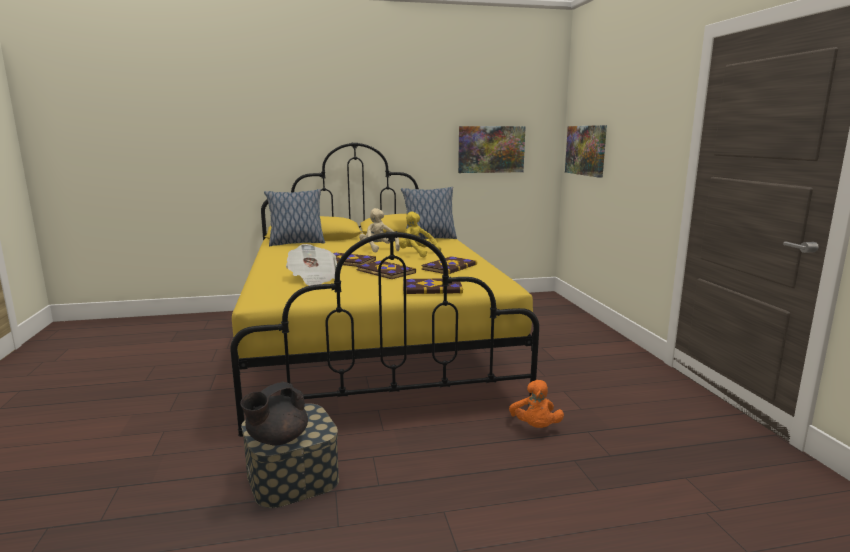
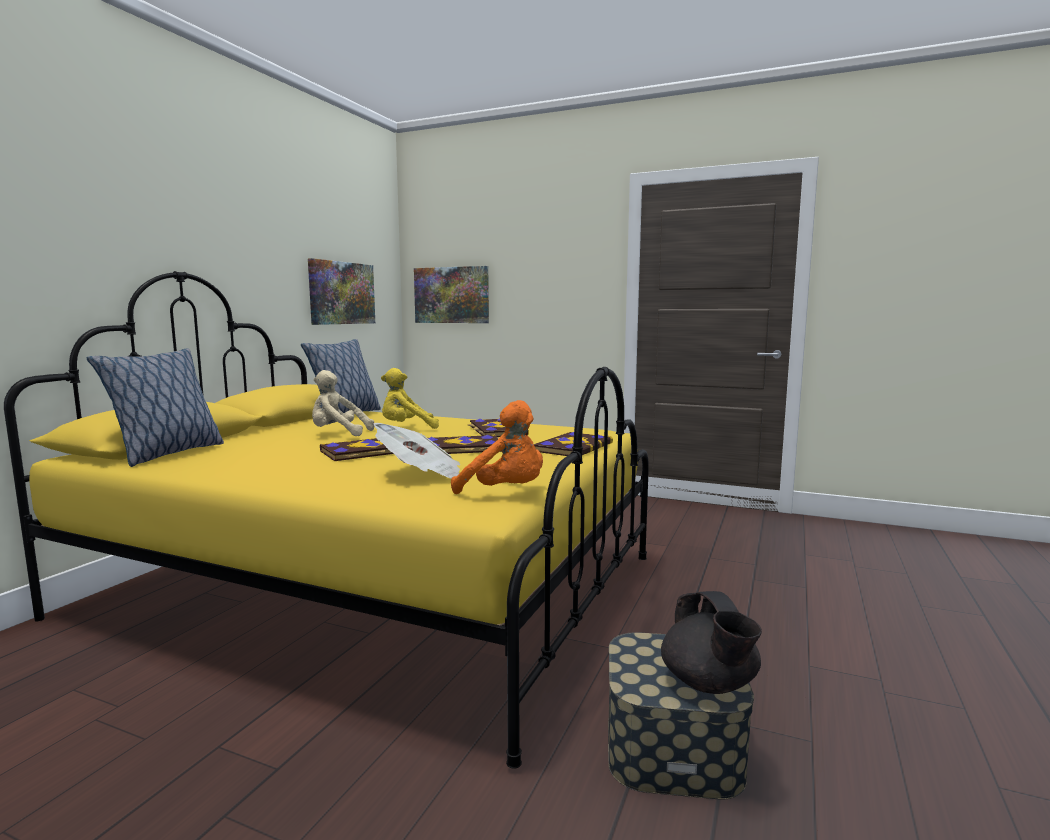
camera: 55 degrees left, 5 degrees down
(535, 427) = (683, 573): orange plush toy -> orange plush toy (506, 493)

